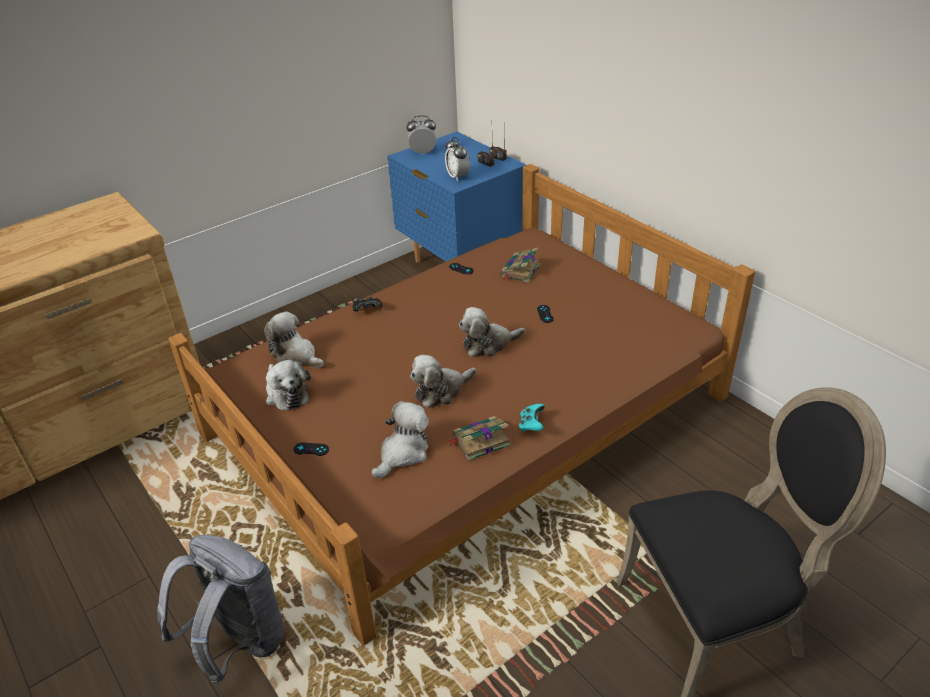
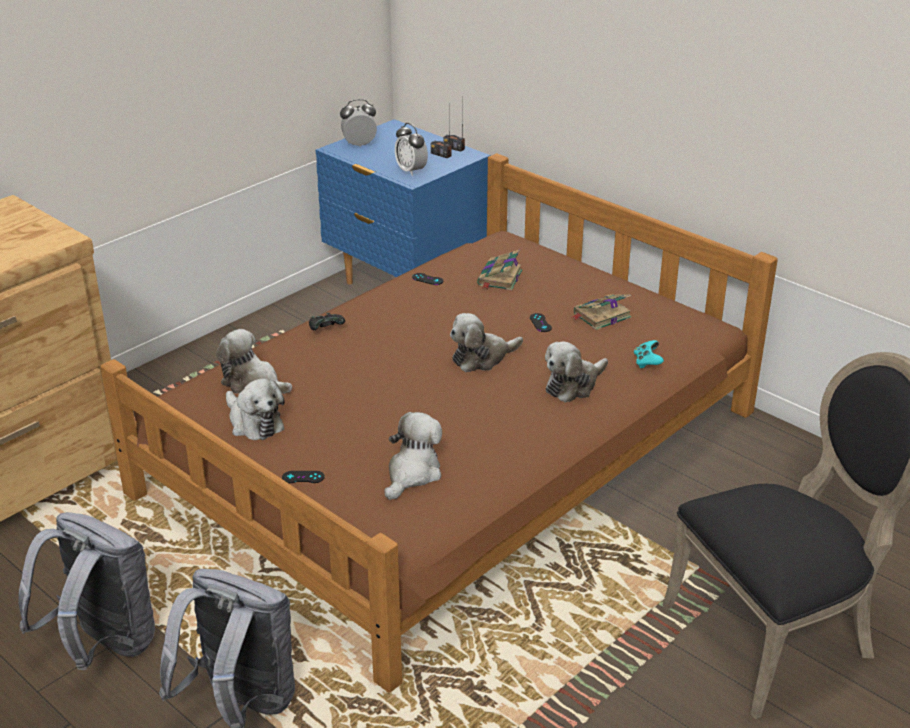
camera: 10 degrees left, 5 degrees down
(147, 573) = (103, 645): none -> grey backpack
(441, 391) = (439, 409): plush toy -> plush toy (573, 385)
(480, 441) = (497, 456): book -> book (601, 316)
(531, 425) = (552, 436): turquoise game controller -> turquoise game controller (647, 362)

